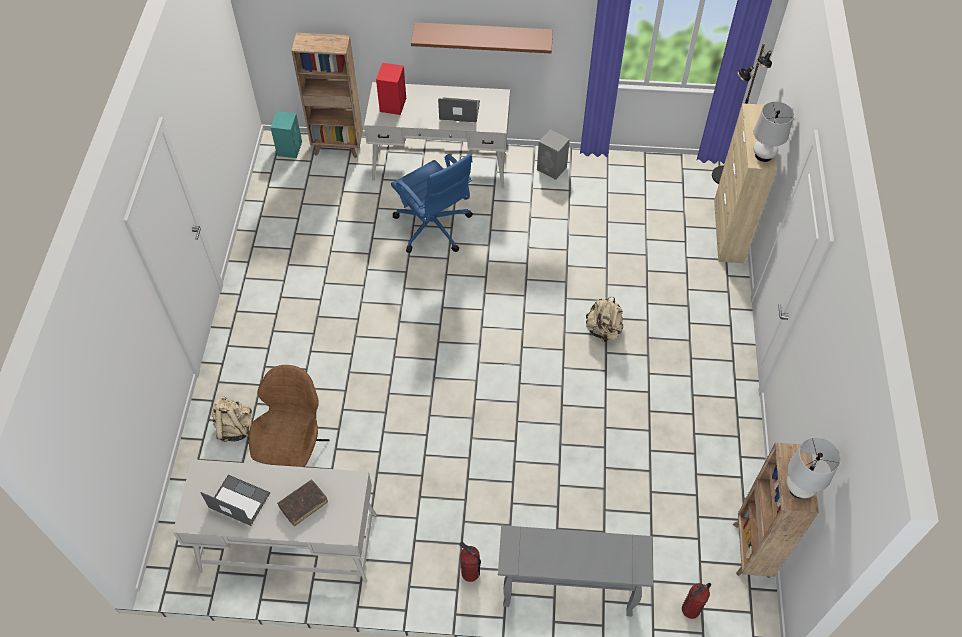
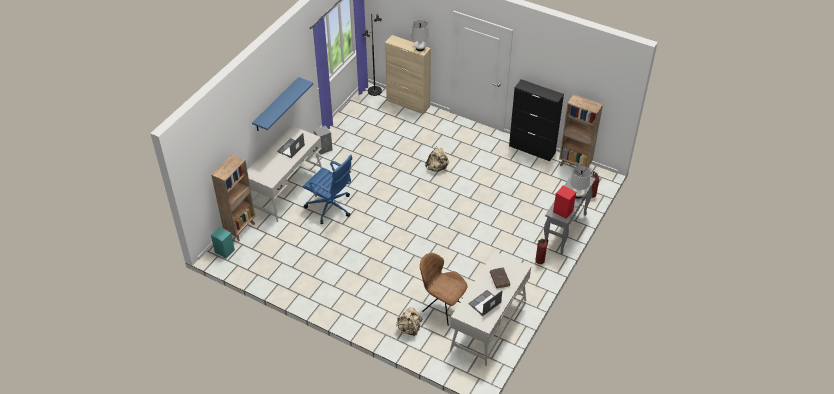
camera: 65 degrees left, 10 degrees down
(393, 104) = (265, 172): red speaker -> red speaker (562, 211)
(434, 228) = (330, 207): blue office chair -> blue office chair turned 45 degrees clockwise
(483, 36) = (276, 105): brown shelf -> blue shelf
(745, 460) = (532, 149): none -> black cabinet
(799, 488) = (590, 105): white table lamp -> white table lamp (577, 195)

